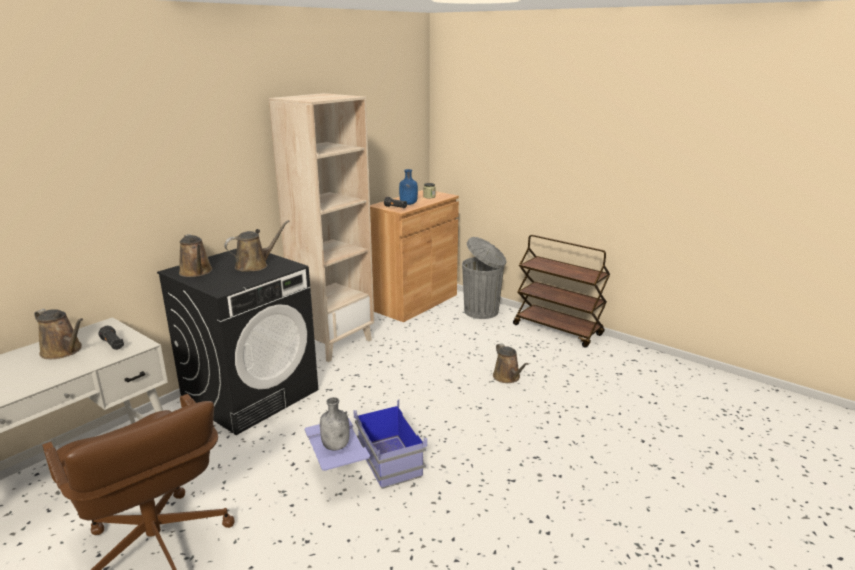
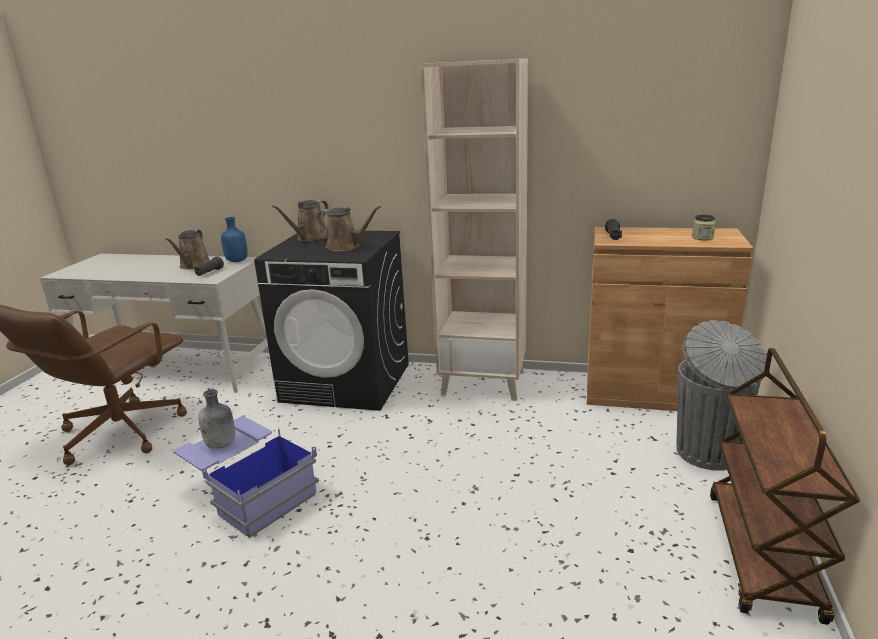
camera: 65 degrees right, 0 degrees up
(408, 204) = (642, 238): blue bottle -> blue bottle (236, 261)
(508, 377) = (531, 541): brown watering can -> none

